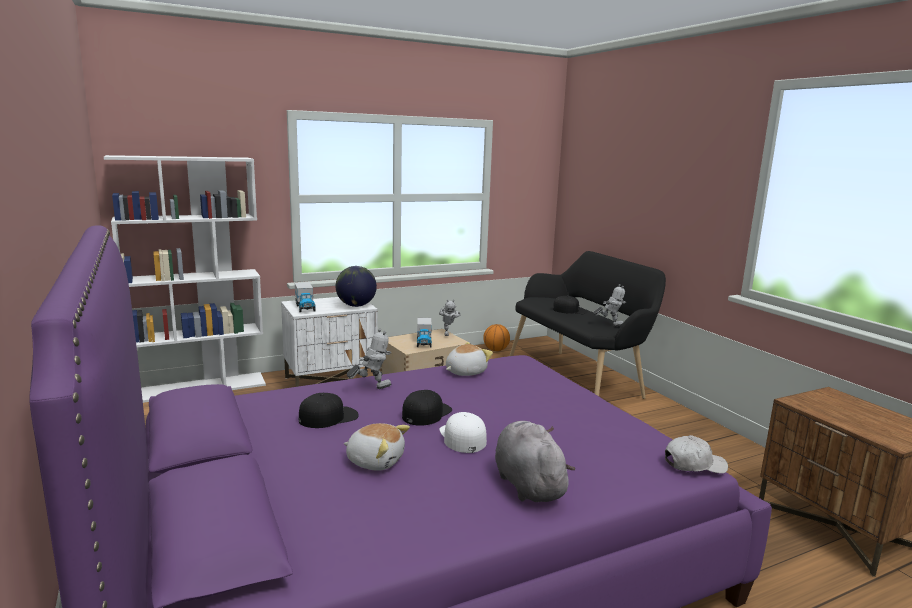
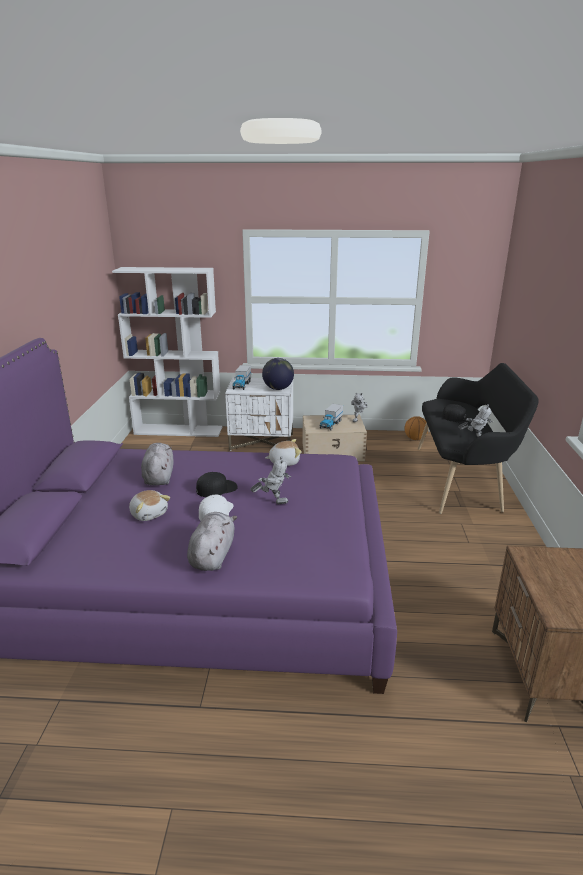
camera: 30 degrees right, 10 degrees up
(328, 417) = (159, 477): black cap -> grey plush toy
(371, 388) = (208, 461): toy robot -> toy robot (272, 501)
(694, 464) = (343, 577): white cap -> none

